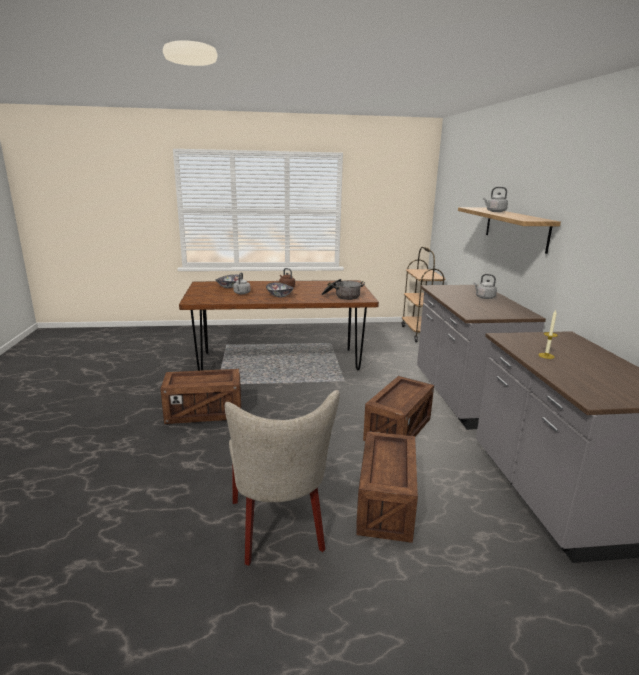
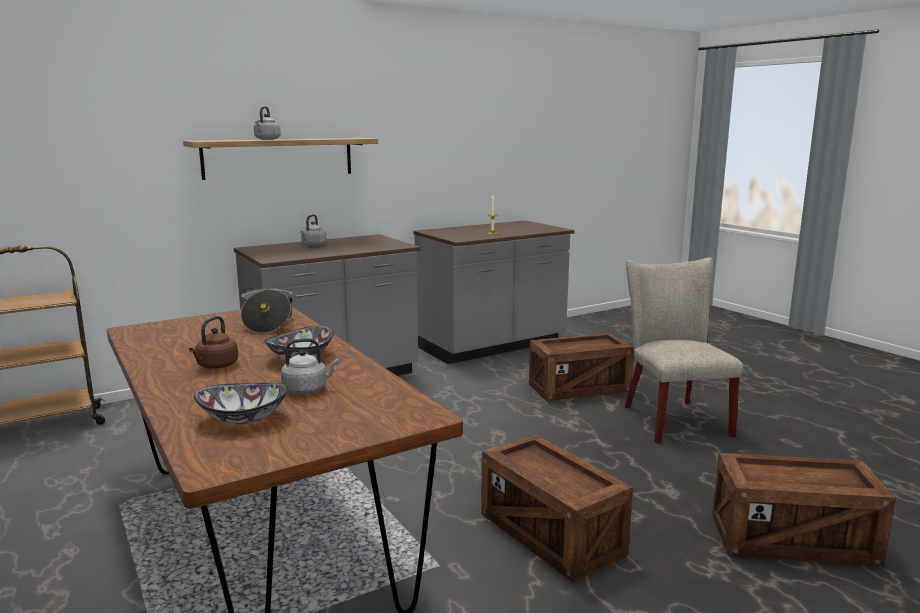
camera: 115 degrees left, 5 degrees down
(279, 529) = (671, 418): beige chair -> beige chair turned 60 degrees counterclockwise
(398, 429) = (446, 399): crate -> crate (792, 541)

